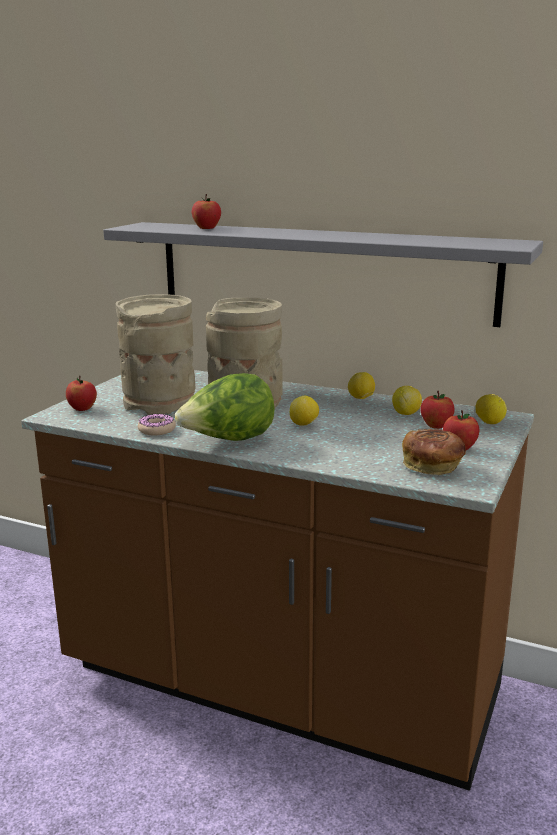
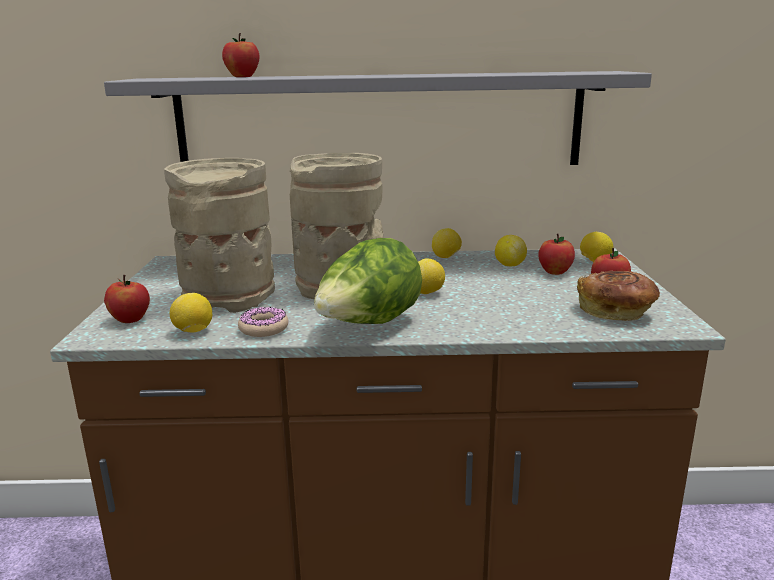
camera: 25 degrees left, 0 degrees up
(111, 423) = (193, 331): none -> lemon

